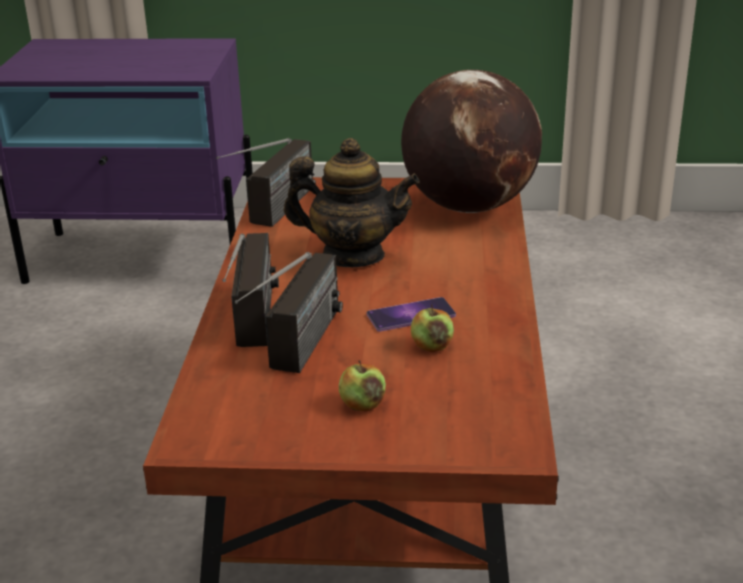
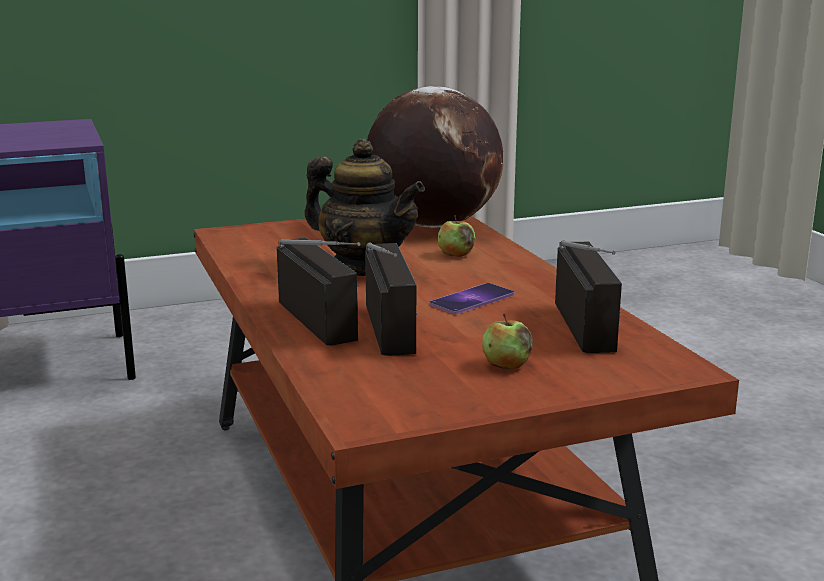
camera: 25 degrees left, 10 degrees down
(273, 216) = (247, 252): radio -> radio (596, 340)
(353, 255) = (364, 268): teapot -> teapot turned 45 degrees clockwise
(432, 346) = (519, 316): apple -> apple (456, 254)

